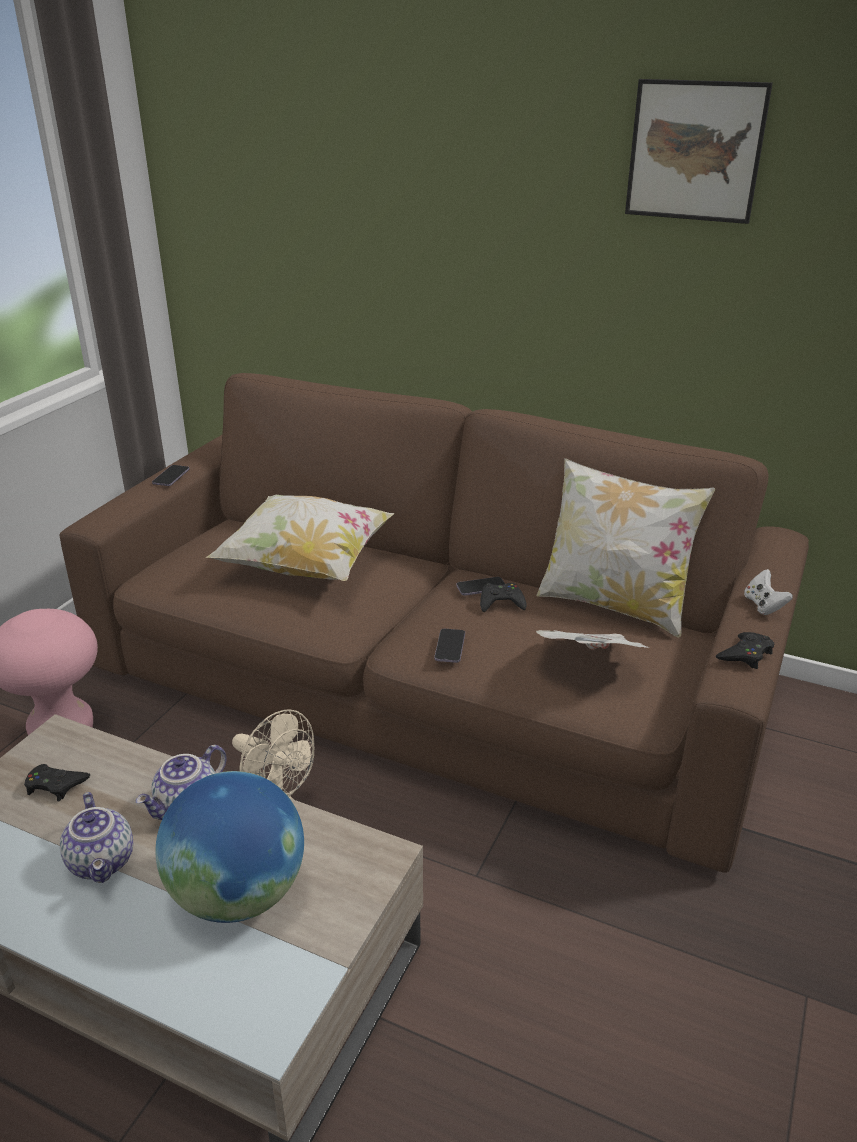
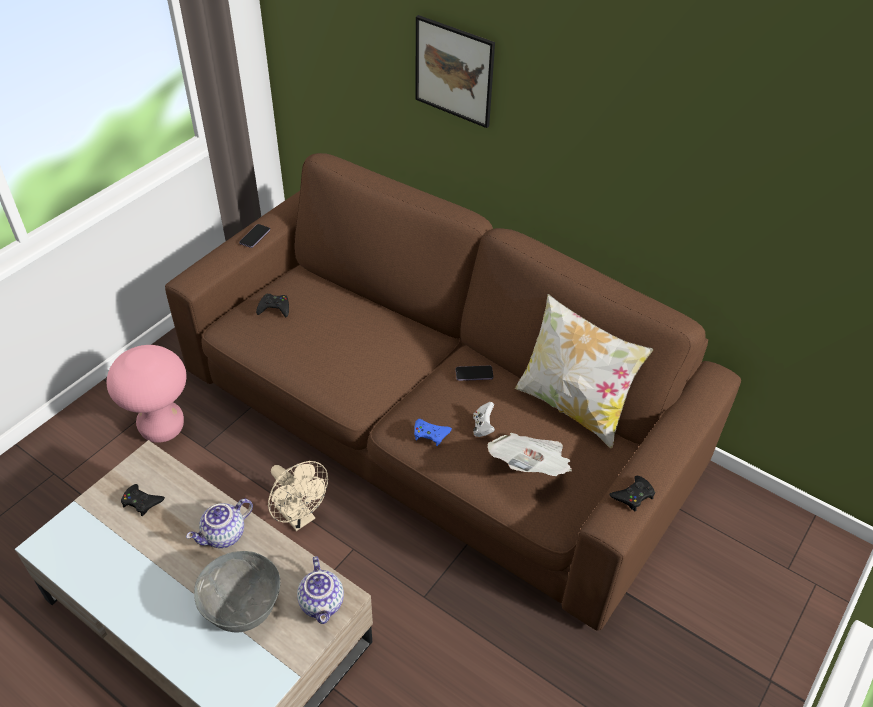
camera: 10 degrees right, 15 degrees up
(103, 862) = (164, 569): teapot -> teapot (323, 603)
(238, 895) = (243, 610): globe -> grey bowl
(306, 566) = (345, 333): pillow -> none
(450, 647) = (430, 434): phone -> blue game controller
(501, 602) = (483, 394): black game controller -> black game controller (274, 308)
(695, 151) = (684, 73): picture -> picture (454, 71)
(763, 605) = (668, 449): white game controller -> white game controller (483, 427)

